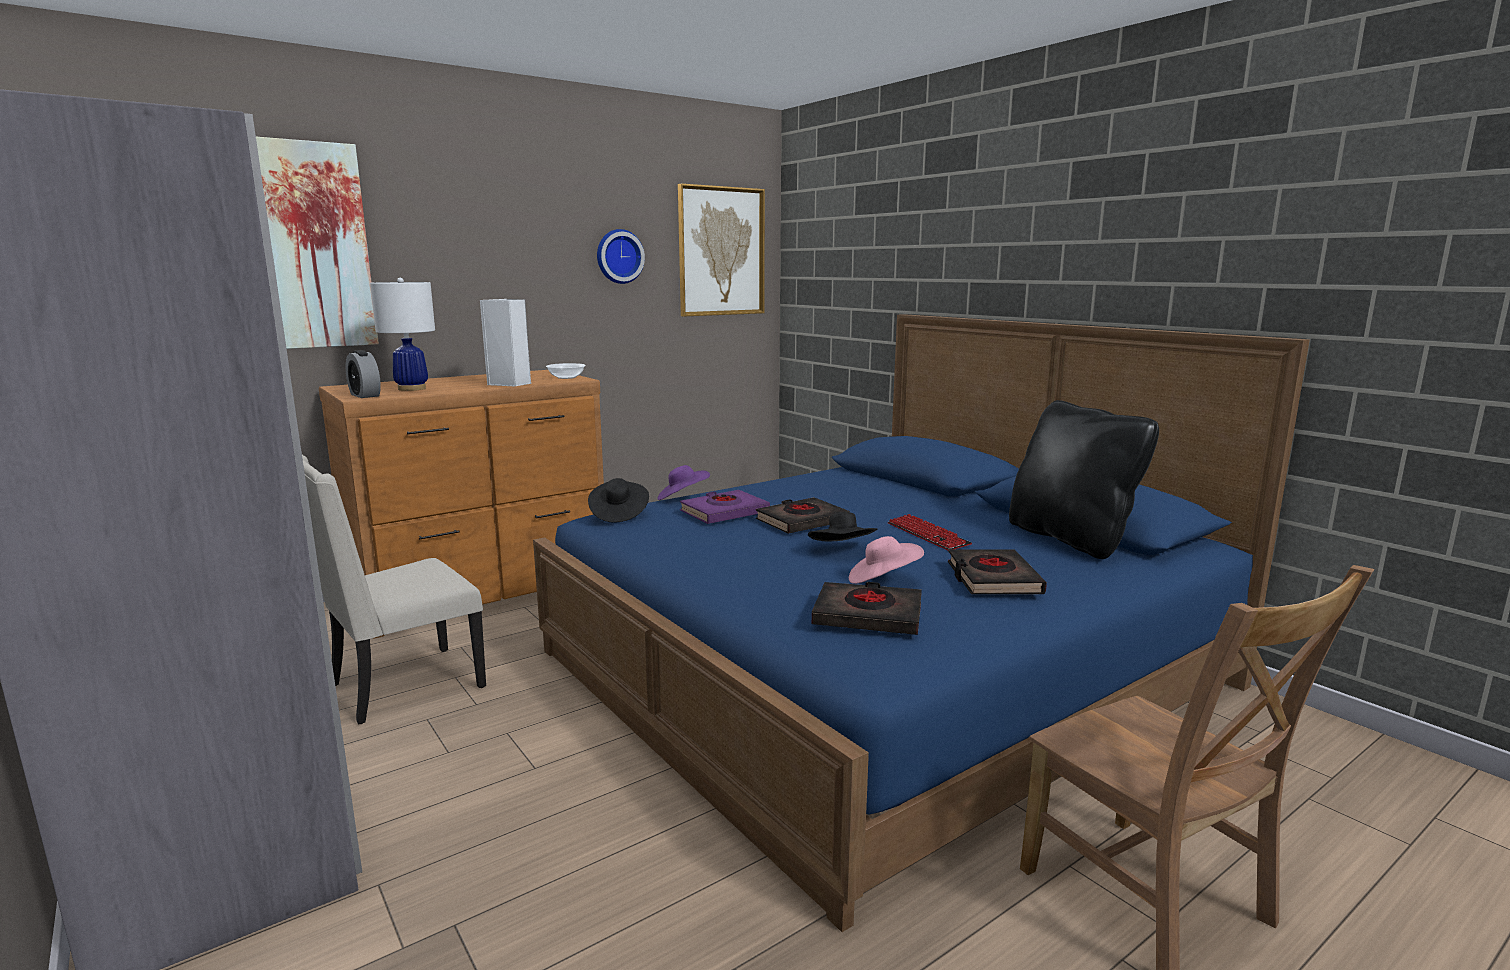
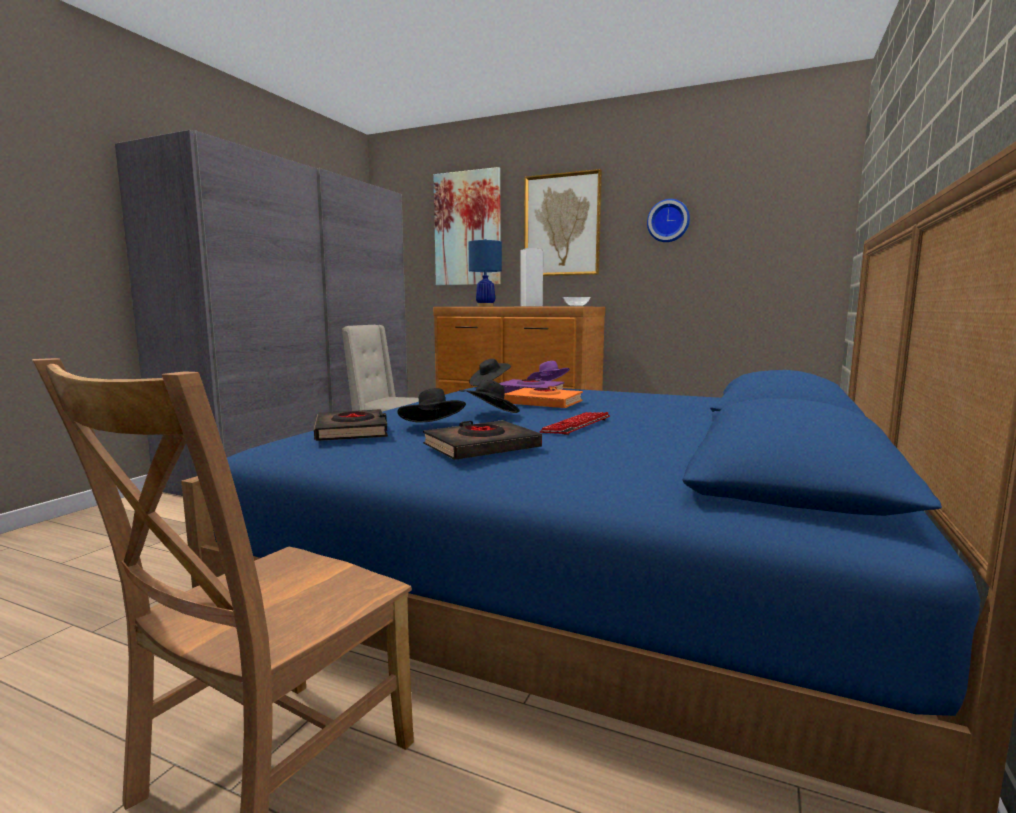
camera: 60 degrees right, 5 degrees down
(365, 395) = (454, 306): alarm clock -> none
(411, 389) = (485, 306): white table lamp -> blue table lamp
(721, 251) = (776, 209): picture -> picture (562, 225)
(802, 521) = (543, 403): black book -> orange book
(883, 580) = (433, 427): pink hat -> black hat
(1071, 538) = (678, 461): black pillow -> none

